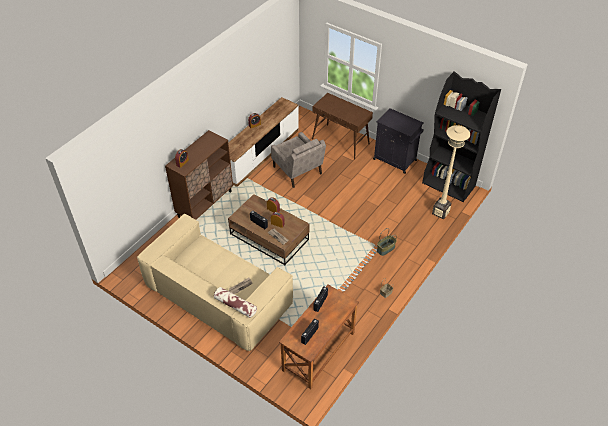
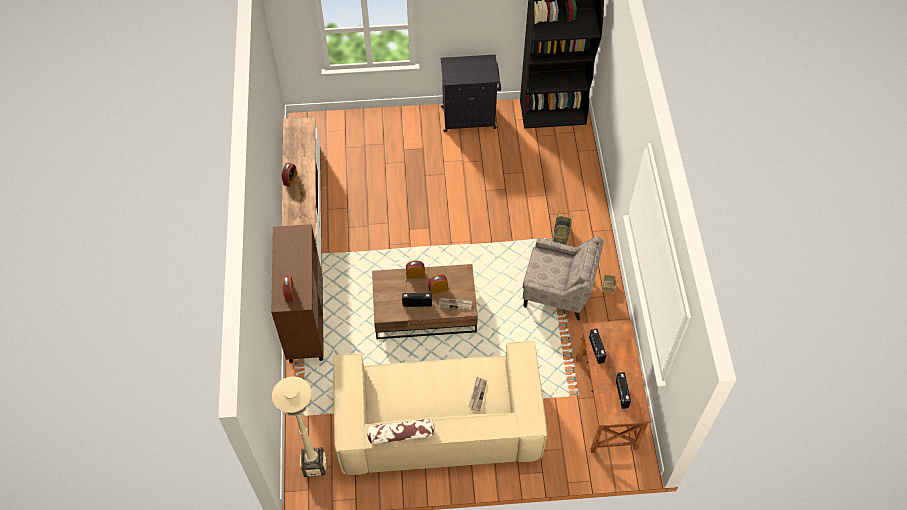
camera: 40 degrees left, 10 degrees up
(235, 305) = (510, 421): pillow -> pillow (401, 434)
(297, 171) = (373, 204): beige armchair -> beige armchair (558, 291)
(341, 142) = (385, 132): brown console table -> none
(440, 212) = (575, 153): beige floor lamp -> beige floor lamp (314, 466)

